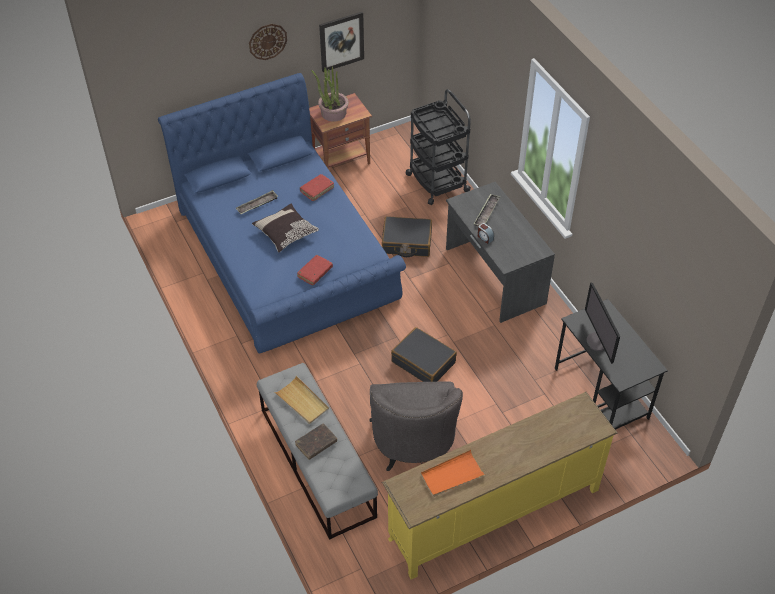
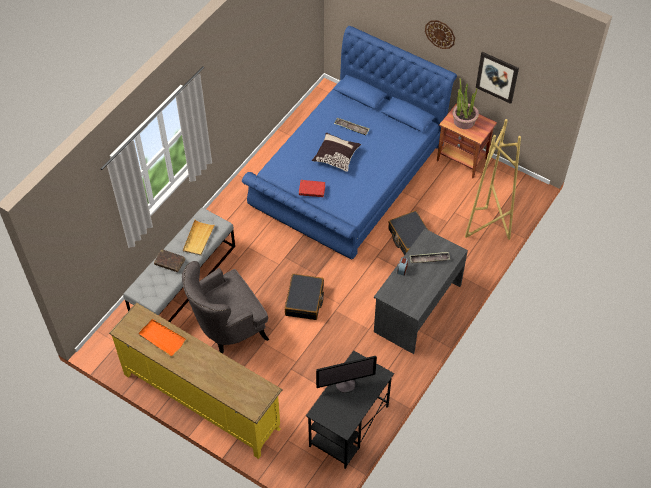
camera: 60 degrees right, 5 degrees up
(317, 190) = (391, 153): red book -> none
(437, 182) = (486, 228): black cart -> yellow clothes rack
(598, 342) = (345, 383): monitor -> monitor turned 150 degrees counterclockwise

